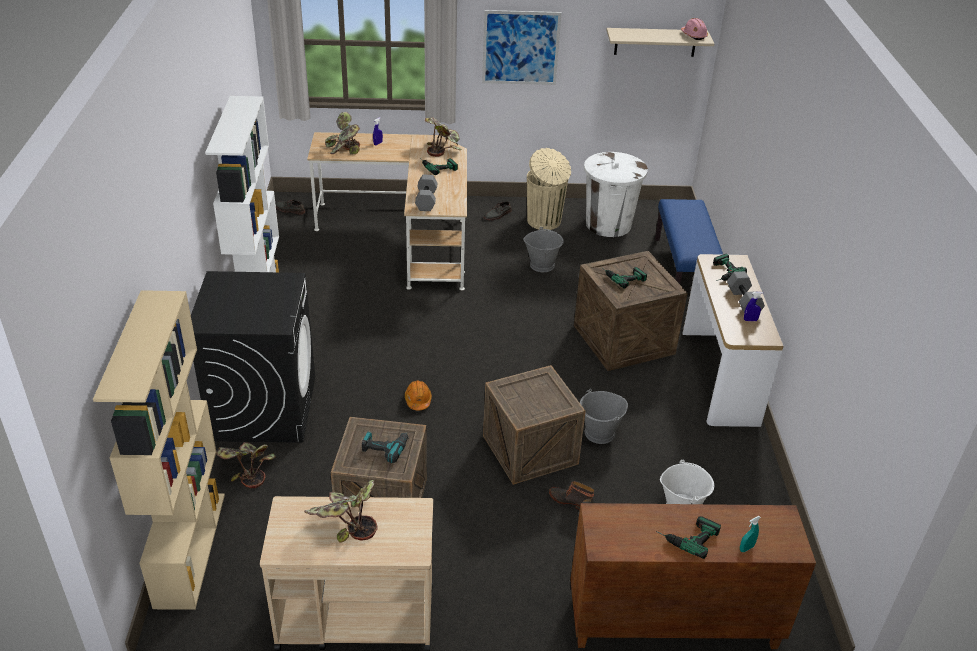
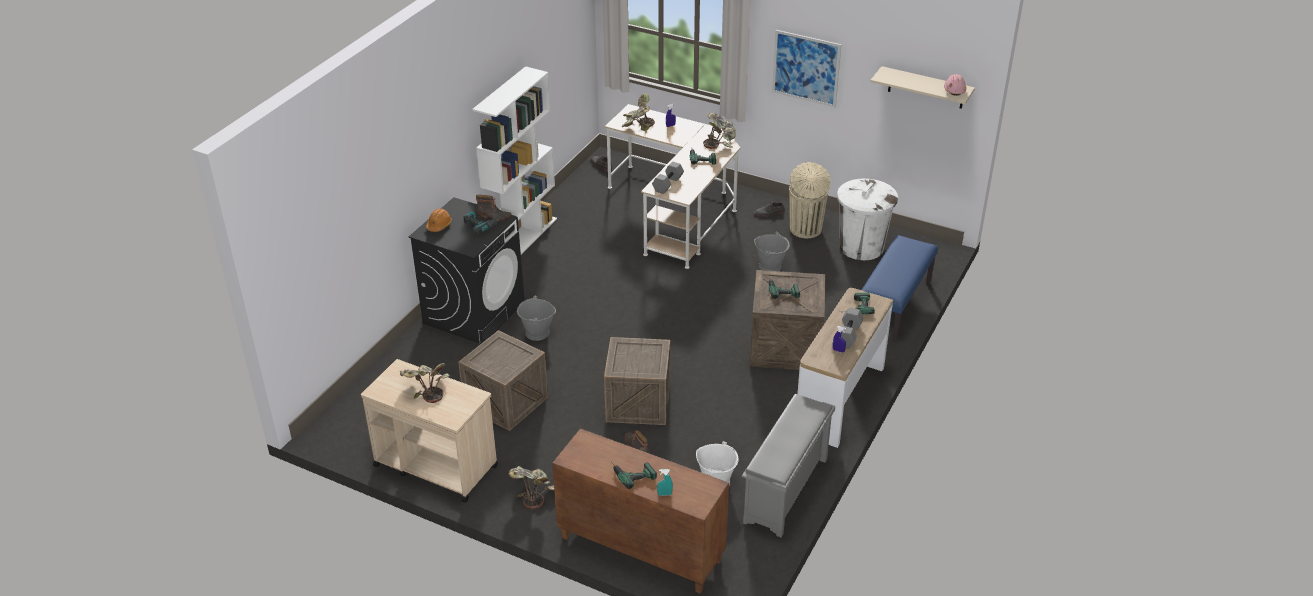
camera: 30 degrees right, 0 degrees up
(189, 548) = (366, 387): beige bookcase -> none
(246, 470) = (433, 351): potted plant -> potted plant (532, 492)
(276, 280) = (494, 216): none -> boot
(385, 448) = (505, 358): power drill -> power drill (480, 225)
(418, 400) = (585, 341): orange hard hat -> orange hard hat (439, 225)
(599, 433) = (701, 409): grey bucket -> grey bucket (537, 333)
(756, 492) = (786, 491): none -> grey shoe rack

